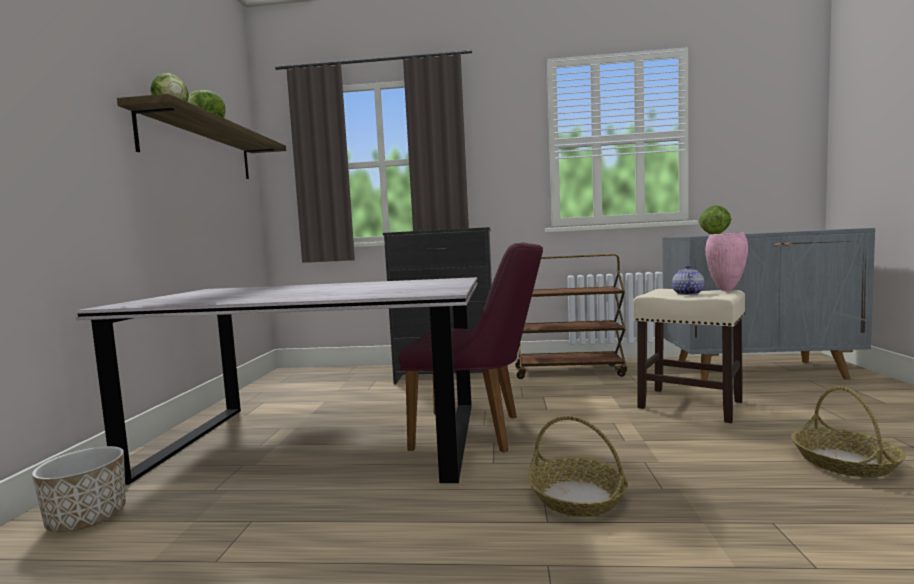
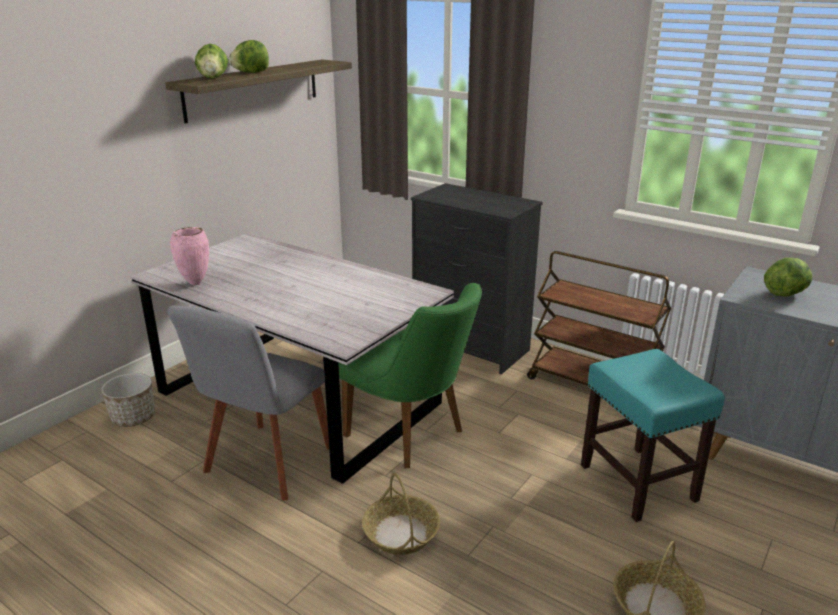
camera: 30 degrees right, 20 degrees up
(344, 497) = (266, 463): none -> grey chair
(478, 431) = (413, 436): purple chair -> green chair
(687, 294) = (646, 378): teapot -> none
(688, 404) = (636, 482): beige stool -> turquoise stool
(725, 290) = (695, 388): pink vase -> pink vase (194, 283)

